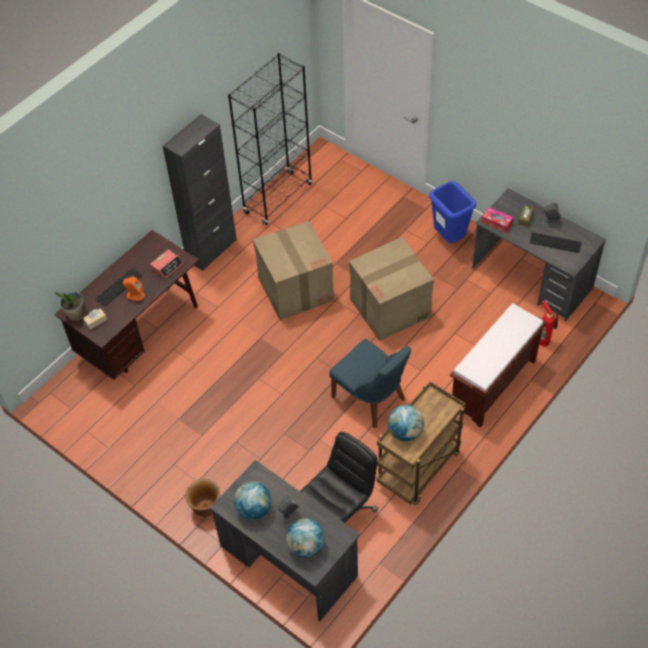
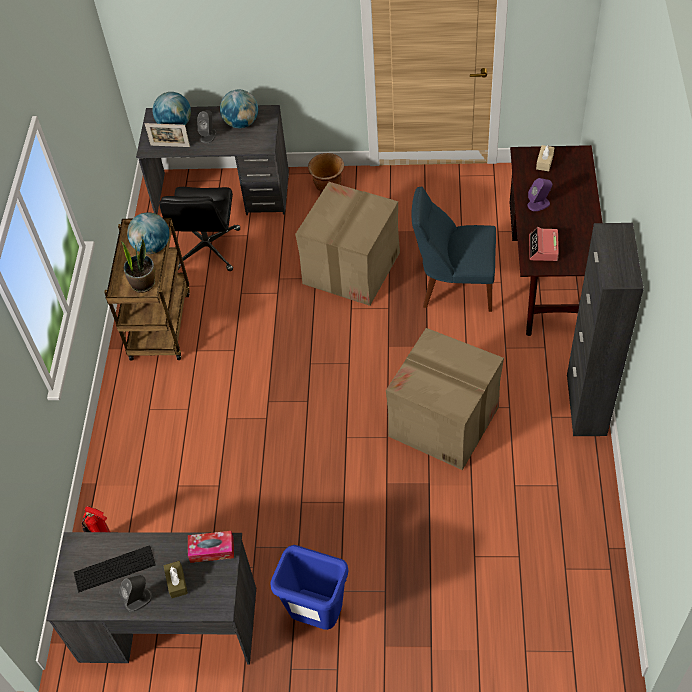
camera: 145 degrees right, 0 degrees up
(76, 314) = (571, 157): potted plant -> potted plant (143, 283)
(118, 287) = (565, 201): keyboard -> none
(135, 295) = (539, 204): orange speaker -> purple speaker
(278, 198) = (587, 526): black bookcase -> none
(325, 525) = (170, 146): none -> picture frame
(371, 399) = (256, 357): blue chair -> blue chair (454, 287)
(390, 307) = (316, 469): cardboard box -> cardboard box (351, 268)
(493, 385) = (135, 451): brown bench -> none

